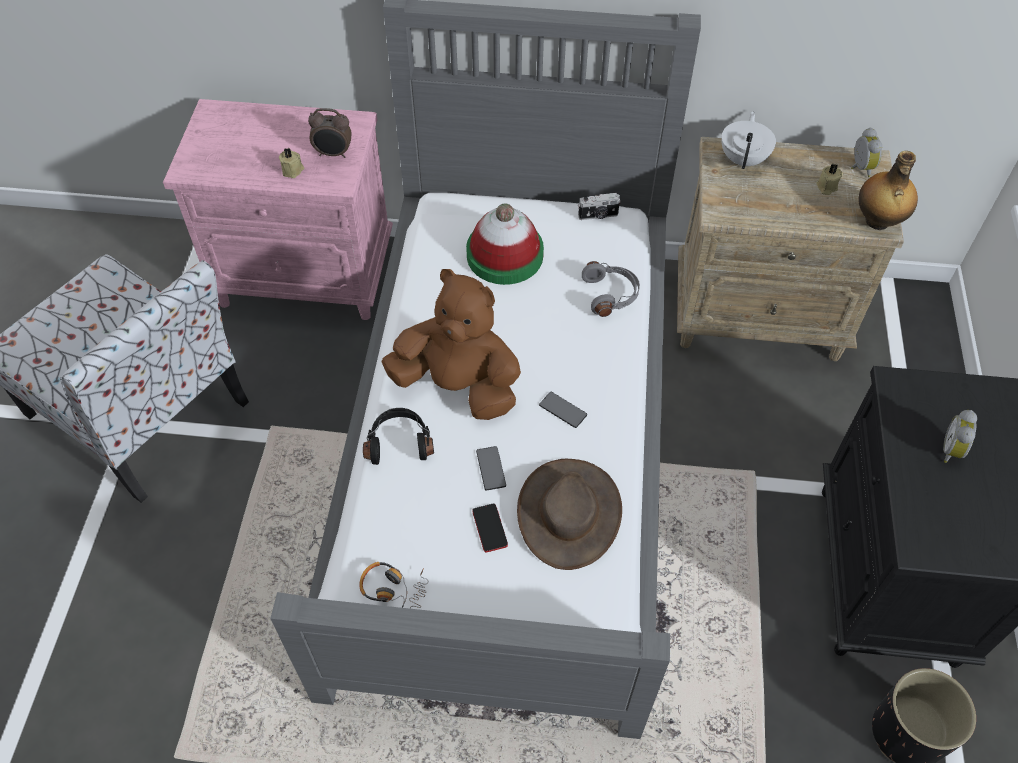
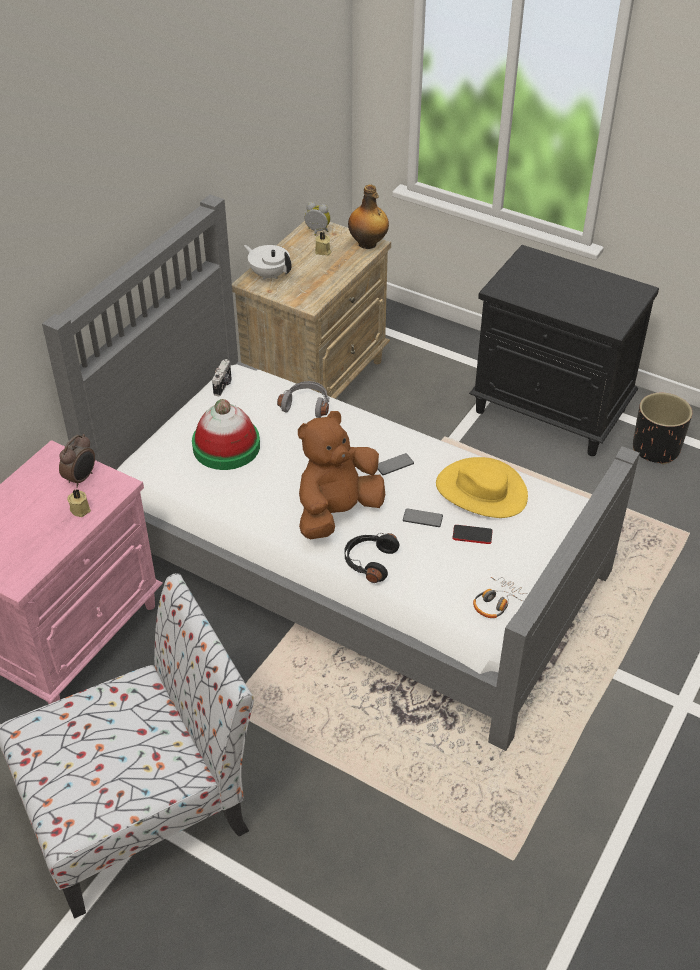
camera: 65 degrees left, 10 degrees down
(569, 513) = (481, 491): brown hat -> yellow hat
(953, 451) = (556, 289): alarm clock -> none

